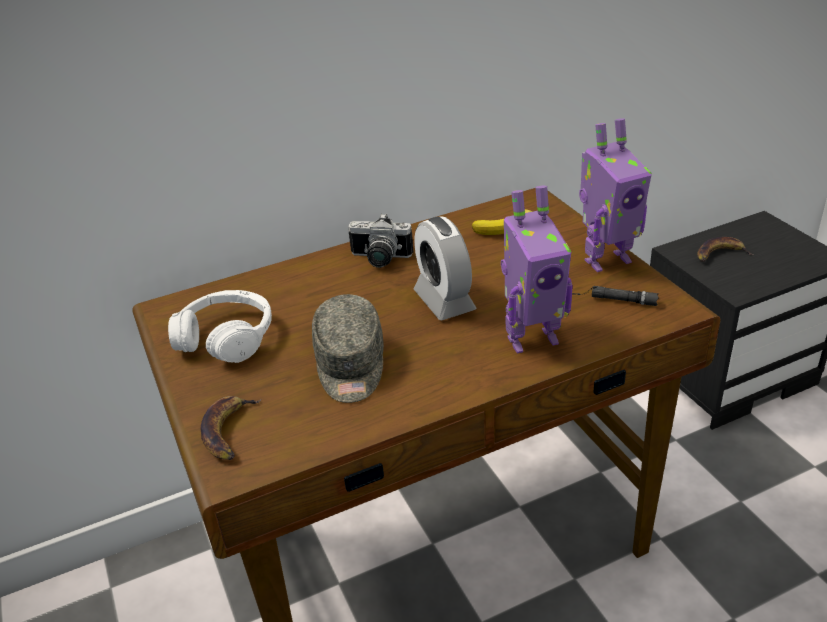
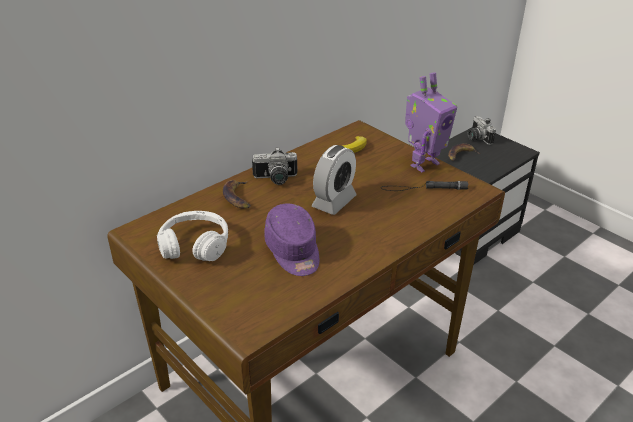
camera: 20 degrees left, 0 degrees up
(229, 431) = (233, 307): banana -> banana (238, 197)
(350, 365) = (293, 252): grey cap -> purple cap
(444, 301) = (334, 201): alarm clock -> alarm clock turned 105 degrees counterclockwise
(531, 338) = (402, 219): toy robot -> none
(756, 231) = (477, 138): none -> camera

